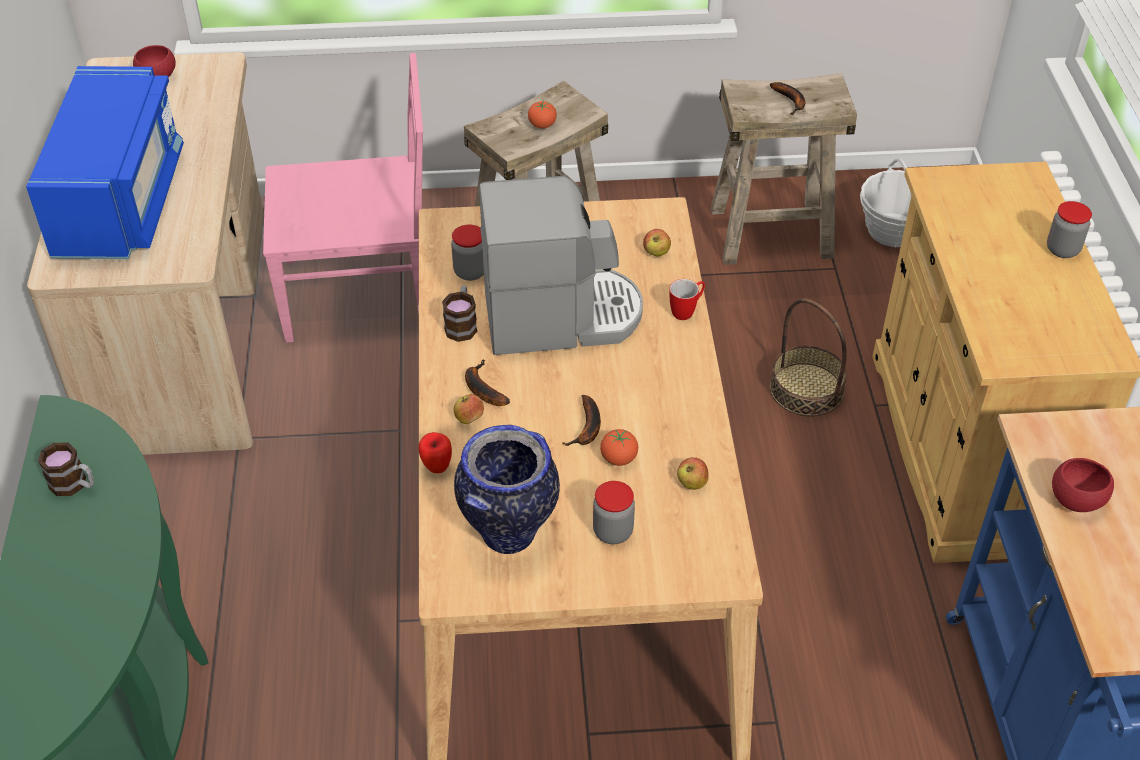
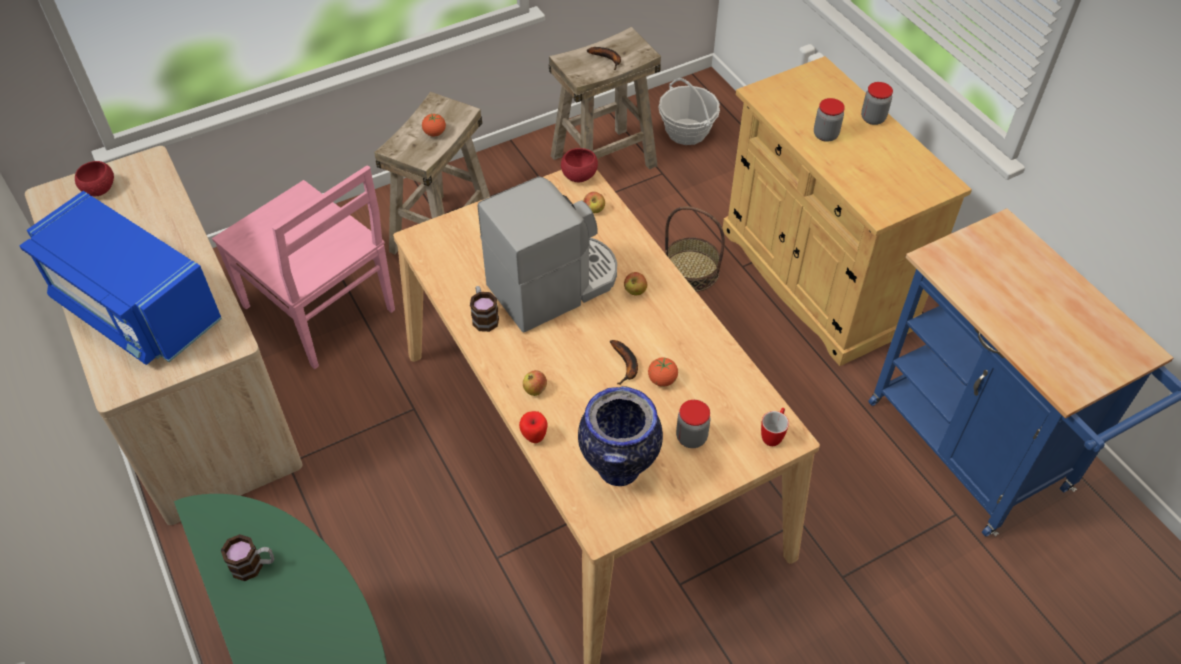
camera: 25 degrees left, 5 degrees up
(120, 201) = (135, 308): blue microwave -> blue microwave turned 150 degrees clockwise
(361, 294) = (321, 310): pink chair -> pink chair turned 75 degrees clockwise
(470, 272) = (464, 272): jar -> jar (825, 135)
(482, 389) = (530, 362): banana -> none
(687, 311) = (643, 248): mug -> mug (773, 435)
(692, 483) = (724, 379): apple -> apple (635, 291)
(1076, 501) = (989, 298): red bowl -> red bowl (579, 176)

